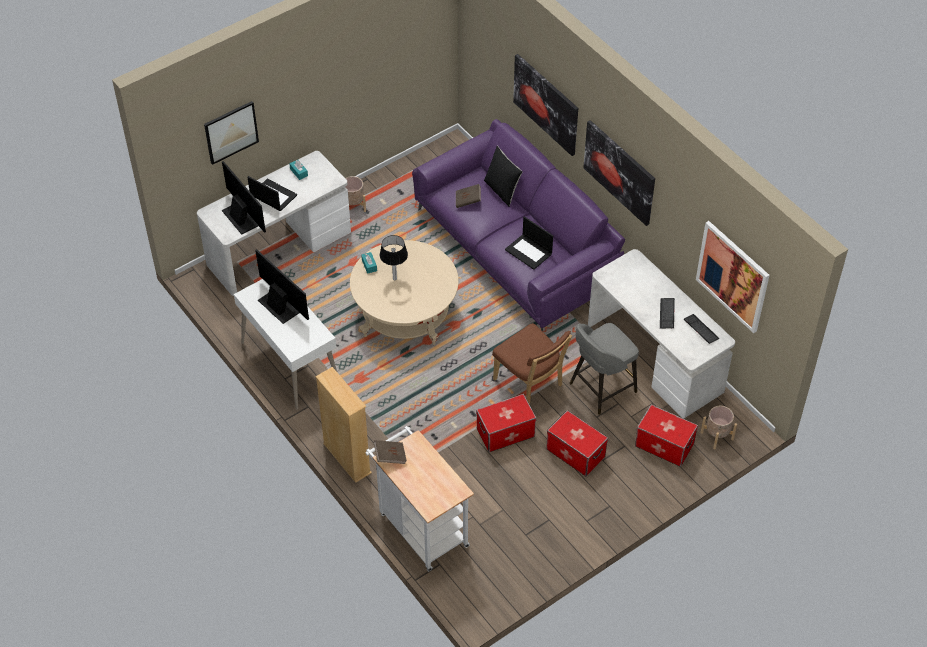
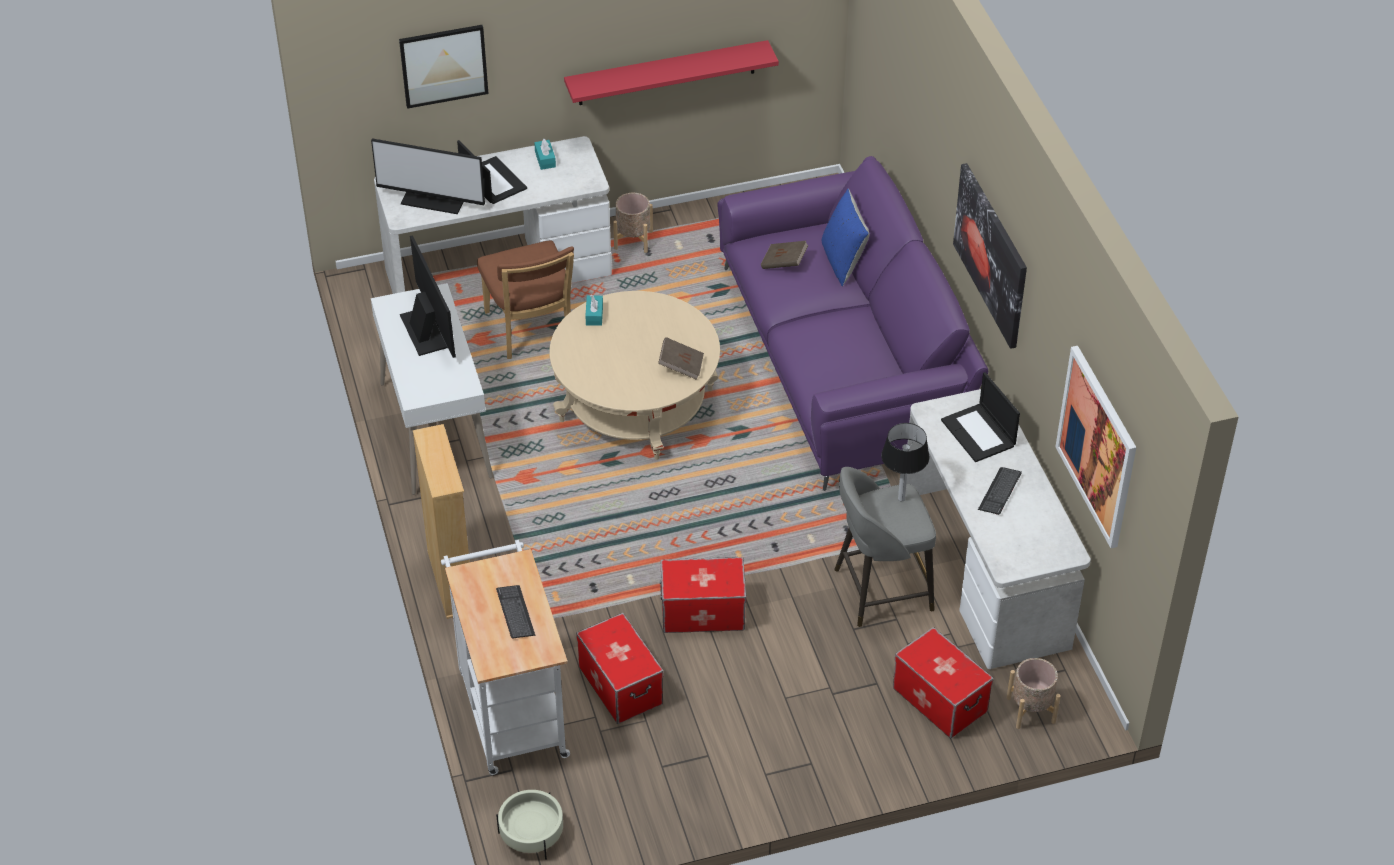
camera: 20 degrees right, 5 degrees down
(242, 217) = (434, 199): monitor -> monitor turned 120 degrees clockwise
(359, 98) = (667, 73): none -> red shelf
(390, 456) = (470, 573): brown book -> brown book (681, 366)
(395, 278) = (622, 342): table lamp -> table lamp (902, 498)
(469, 600) = (531, 834): none -> beige planter
(502, 190) = (843, 262): black pillow -> blue pillow
(529, 252) = (841, 356): laptop -> laptop (979, 433)
(530, 384) = (773, 554): brown chair -> brown chair (531, 331)
(546, 104) = (925, 134): picture -> none
(576, 452) = (796, 671): storage box -> storage box (621, 685)
(701, 329) = (1043, 528): keyboard -> keyboard (515, 613)

